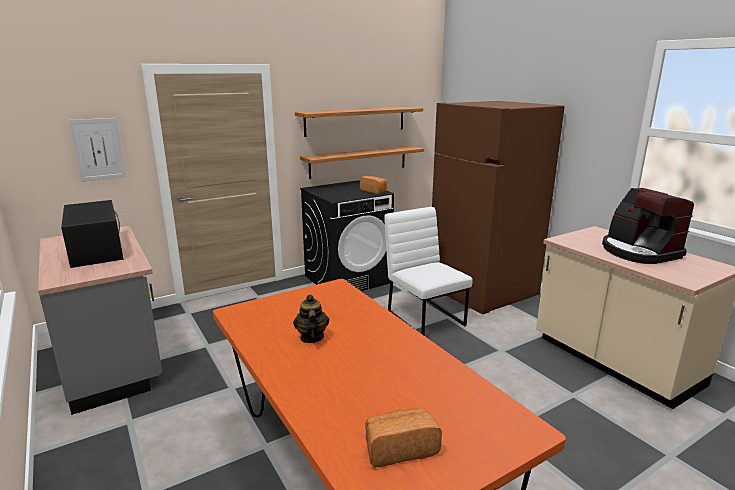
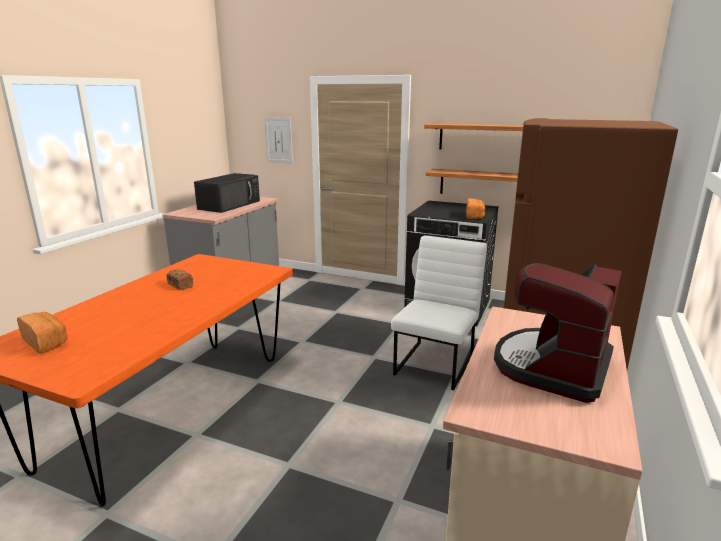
camera: 55 degrees right, 0 degrees up
(311, 337) = (180, 285): teapot -> bread

